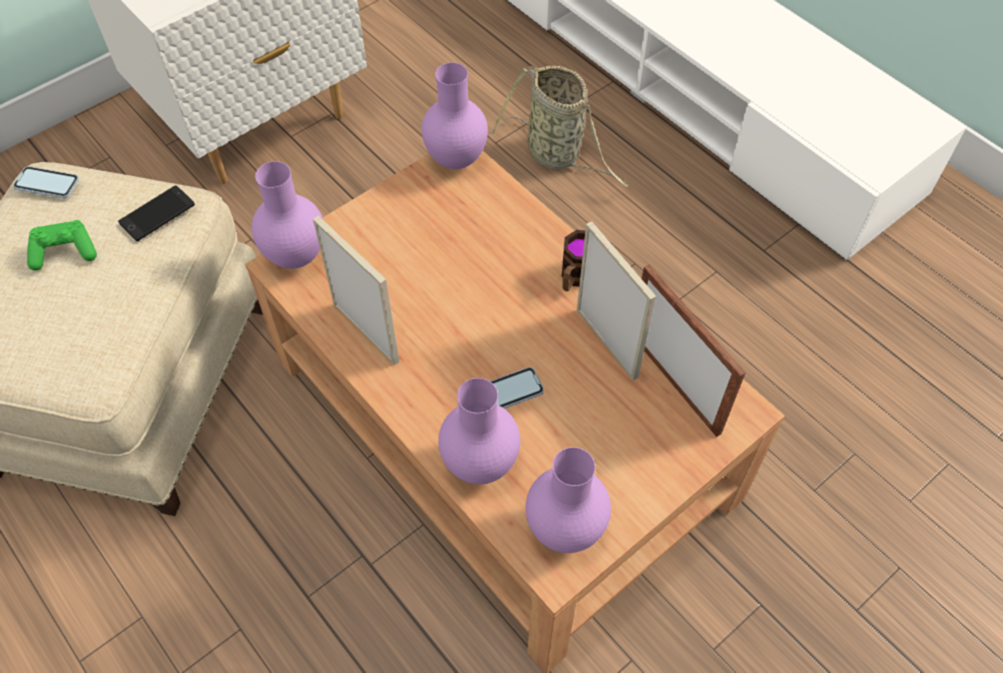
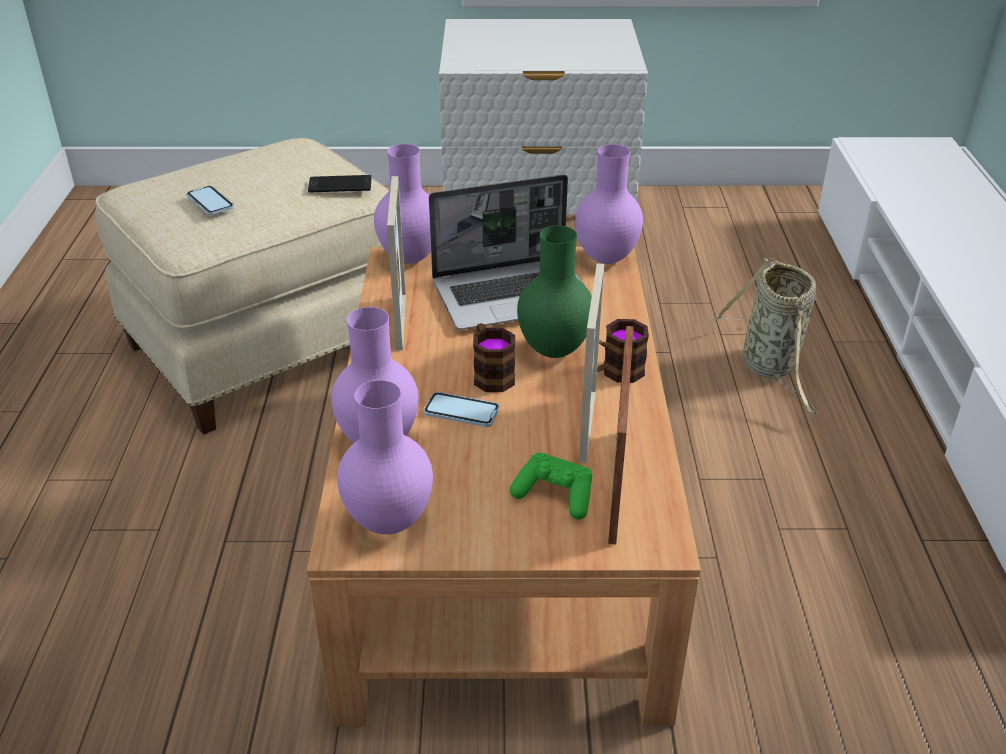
camera: 40 degrees right, 20 degrees down
(47, 184) = (296, 145): phone -> phone (210, 202)
(64, 252) = (258, 177): green game controller -> green game controller (555, 495)
(425, 245) = (514, 295): none -> laptop
(491, 340) = (490, 374): none -> mug
(511, 285) = (552, 350): none -> green vase

